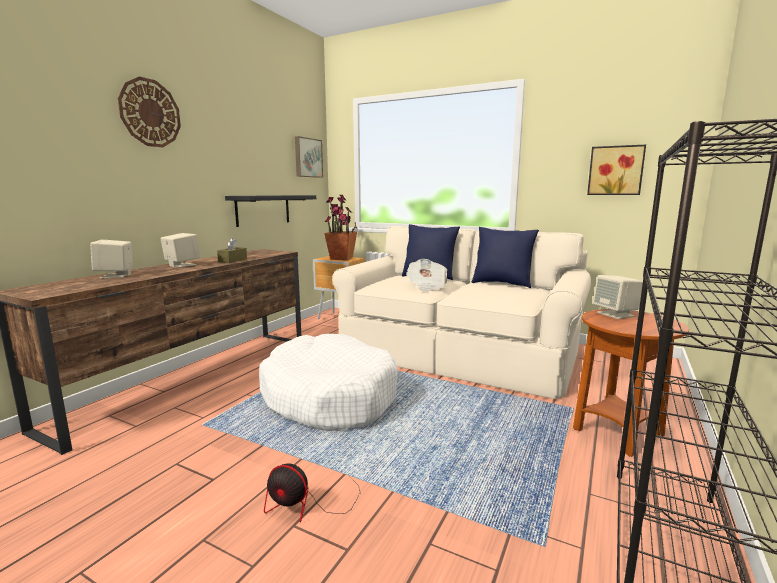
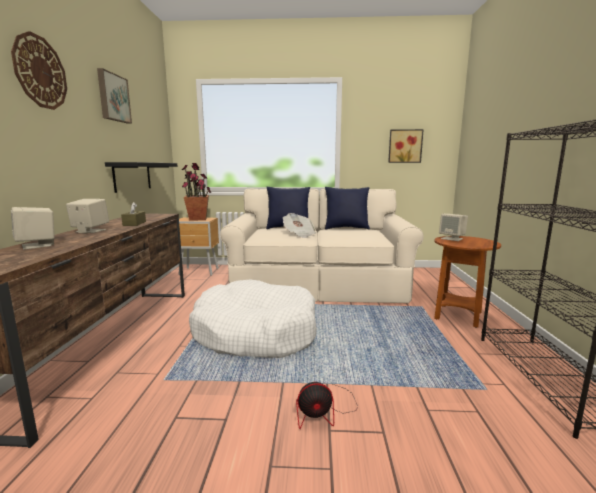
camera: 25 degrees left, 0 degrees up
(307, 158) = (158, 129): picture -> picture (113, 97)

